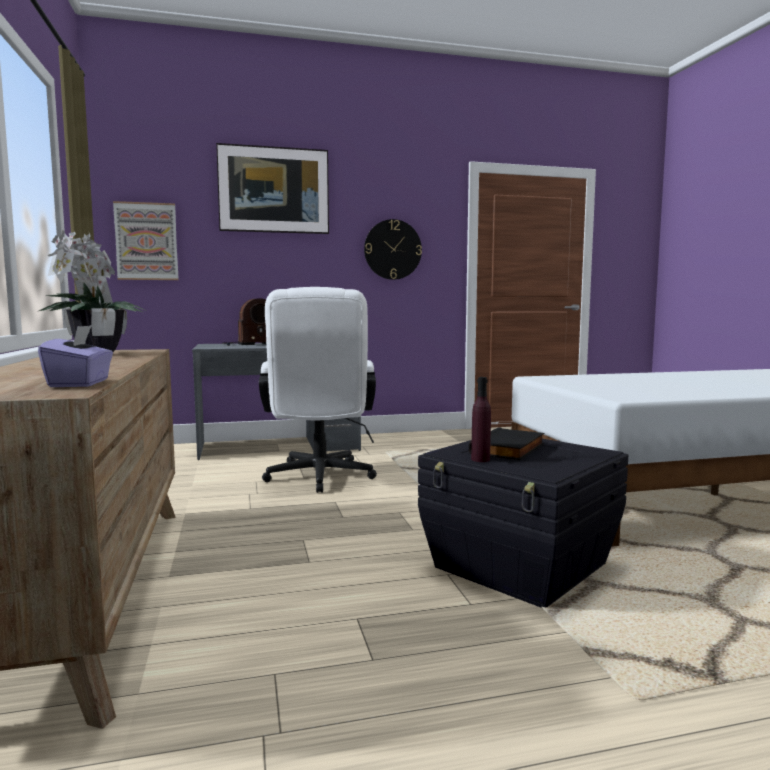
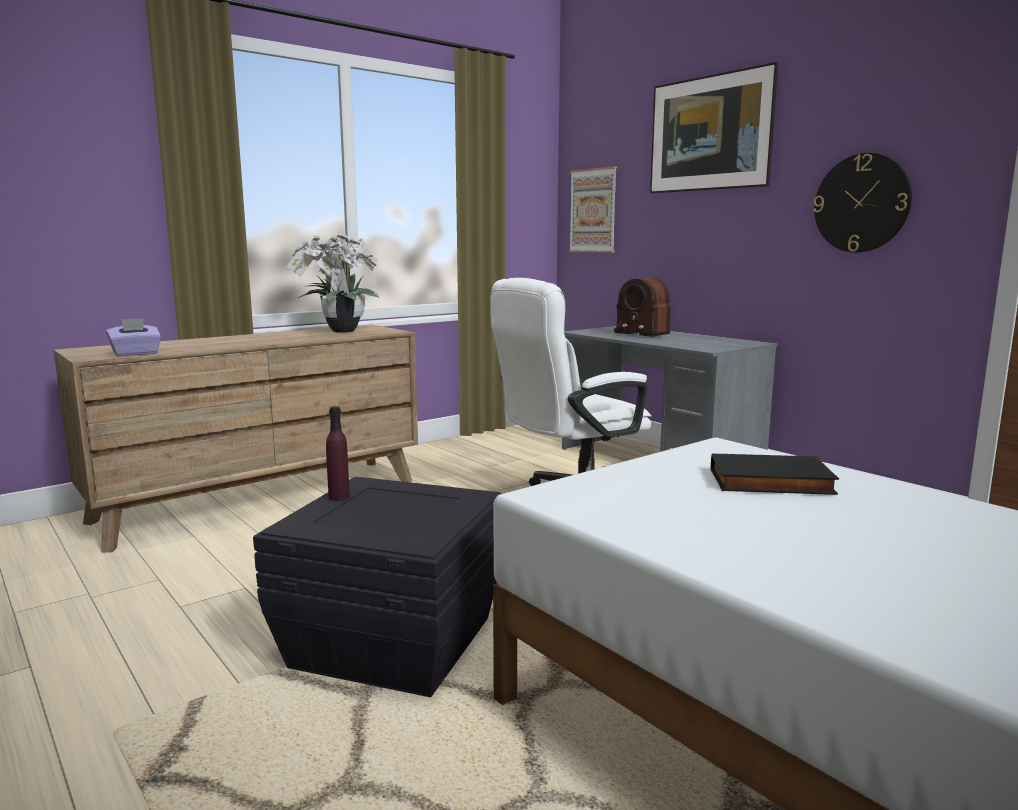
camera: 65 degrees right, 5 degrees up
(509, 449) = (398, 503): black book -> black book (770, 482)

